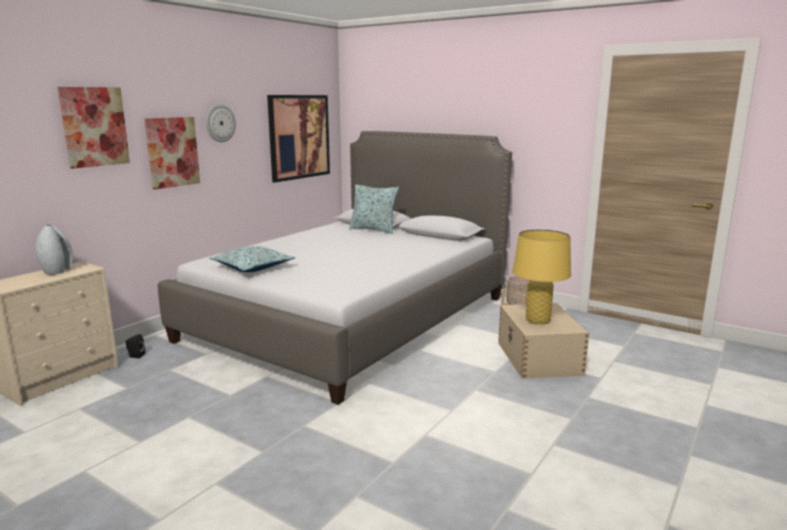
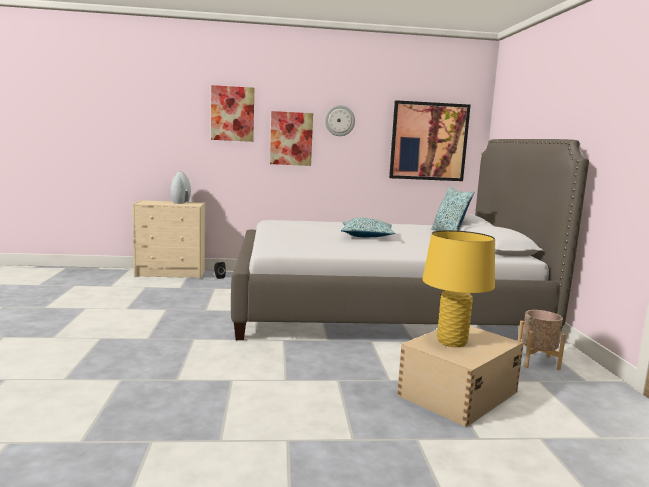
camera: 50 degrees right, 5 degrees down
(253, 268) = (283, 228): pillow -> pillow (367, 236)

